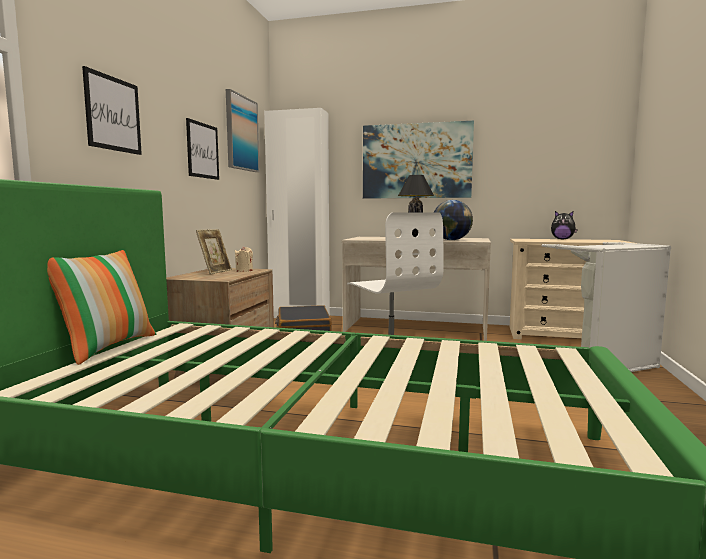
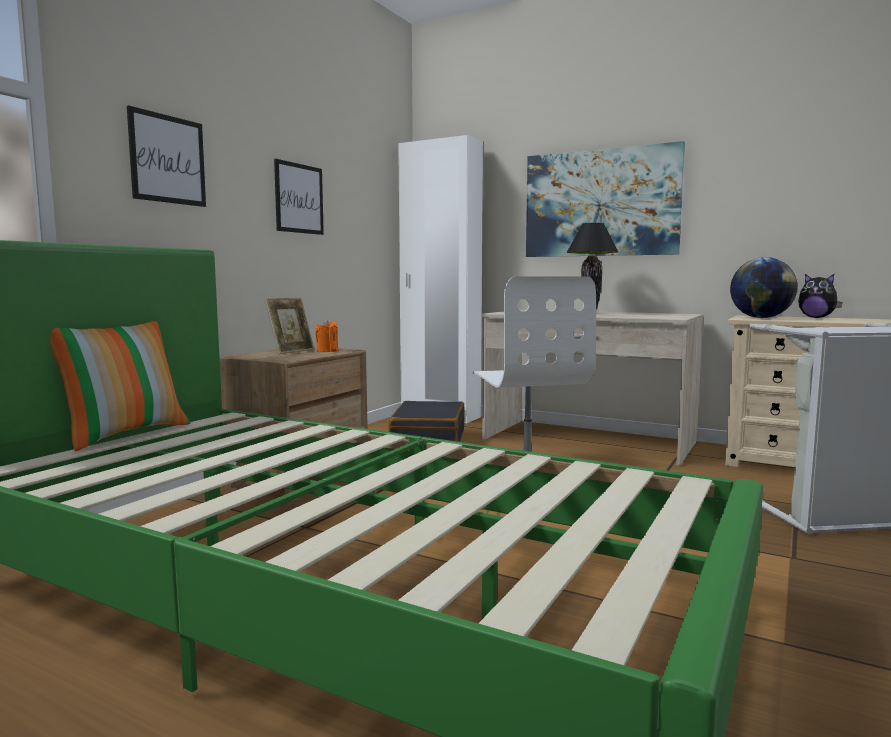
camera: 15 degrees right, 0 degrees up
(241, 133) = (361, 174): picture -> none
(244, 271) = (327, 351): beige candle -> orange candle
(451, 240) = (634, 316): globe -> globe (760, 318)

